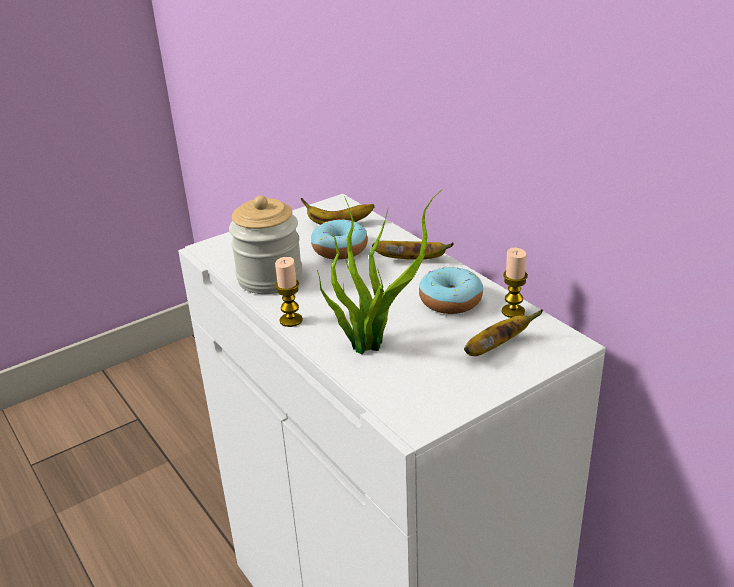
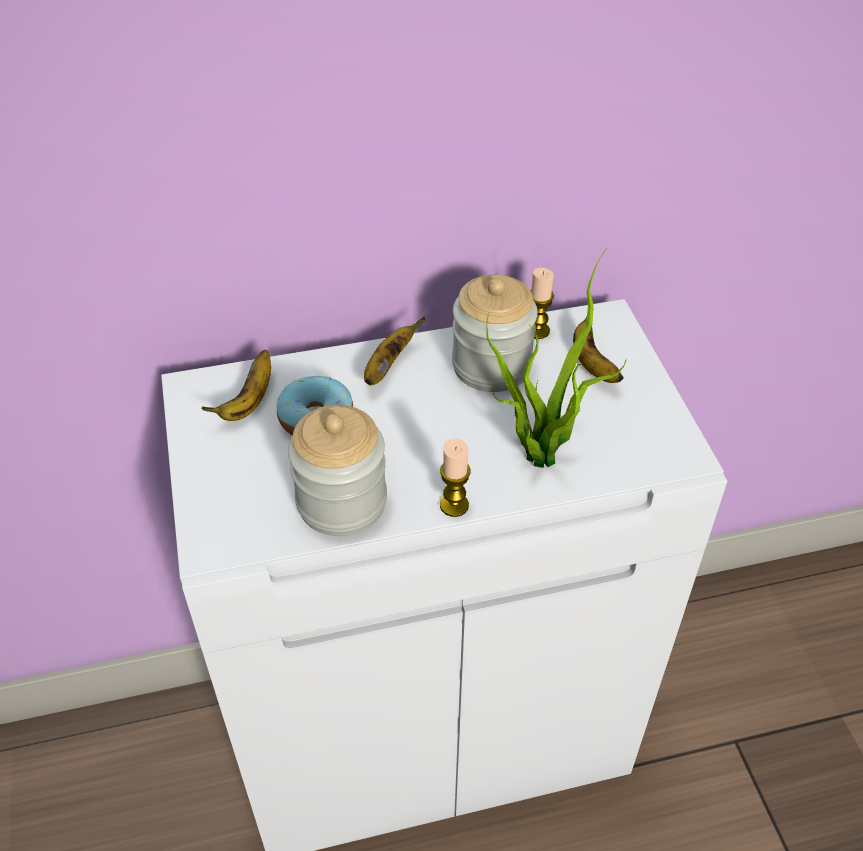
camera: 70 degrees left, 15 degrees up
(450, 301) = (491, 366): donut -> jar

